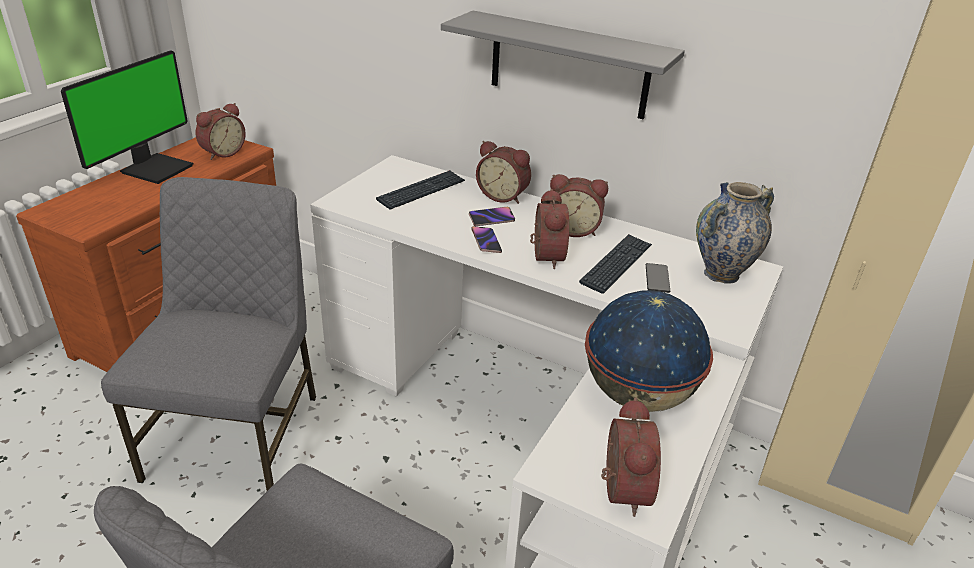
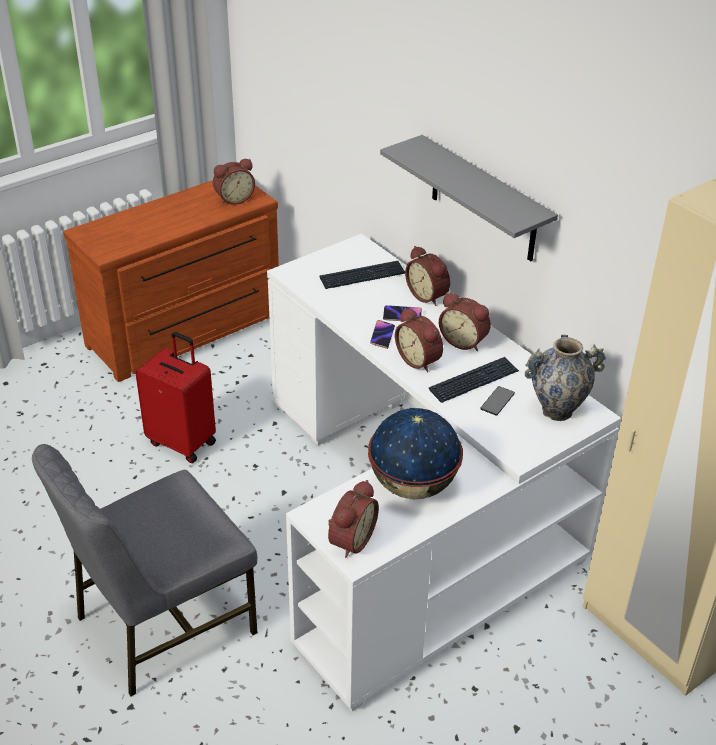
camera: 25 degrees right, 5 degrees up
(155, 168) = (175, 205): monitor -> none
(238, 435) = (183, 442): grey chair -> red suitcase
(544, 256) = (420, 360): alarm clock -> alarm clock turned 120 degrees clockwise

